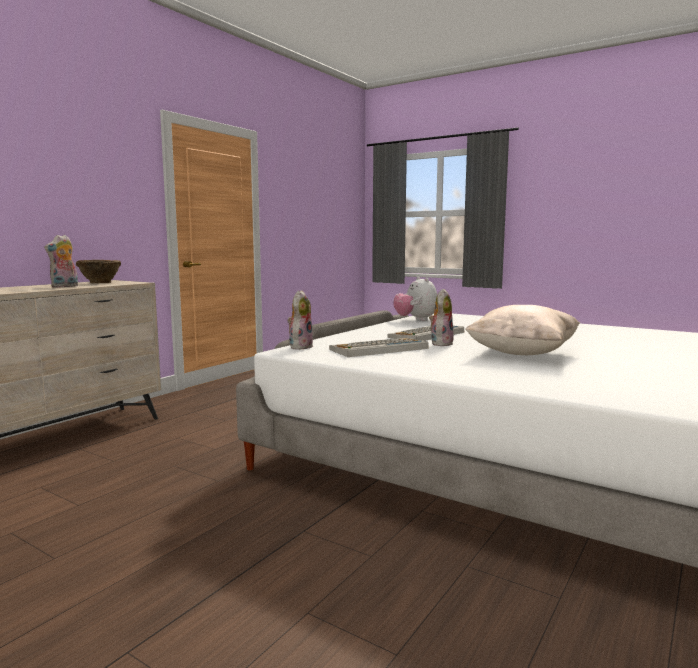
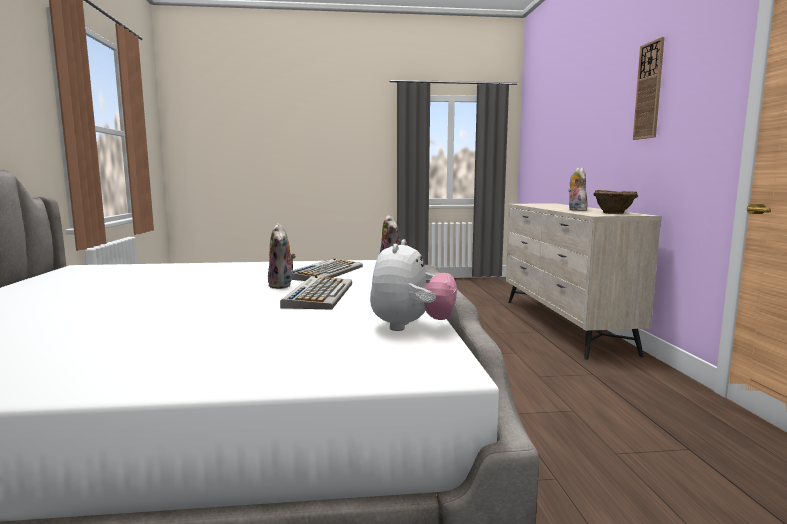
camera: 140 degrees right, 0 degrees up
(55, 156) = (649, 91): none -> wall clock
(416, 320) = (411, 327): plush toy -> plush toy turned 75 degrees clockwise
(522, 353) = (186, 287): beige pillow -> none

